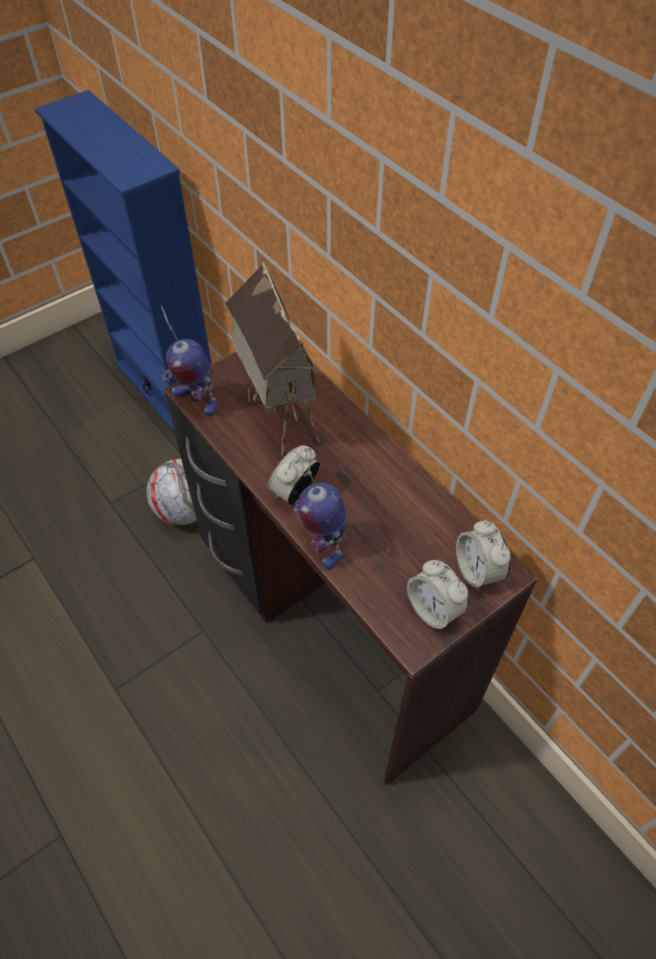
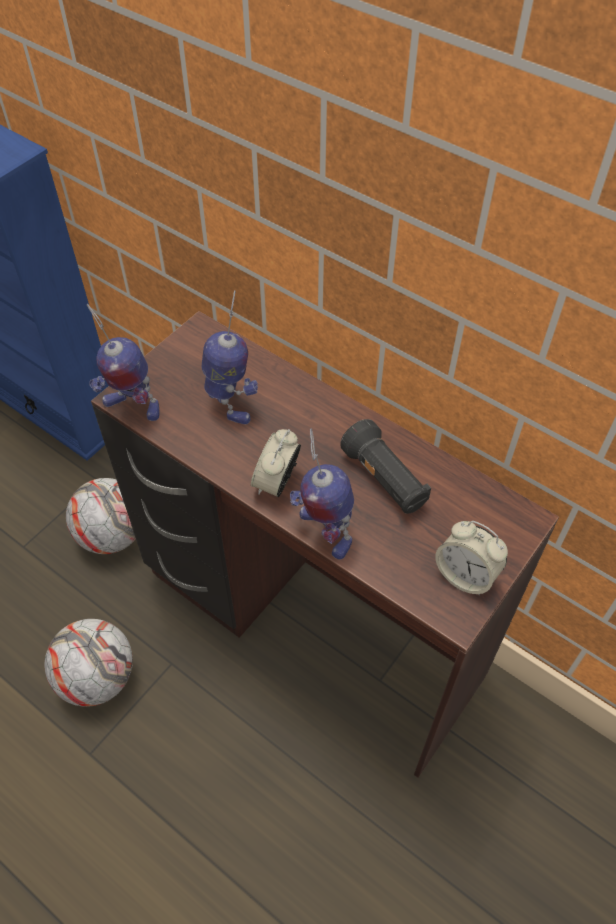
camera: 15 degrees left, 0 degrees up
(139, 627) = (97, 677): none -> football
(277, 416) = (230, 404): toy house -> toy robot
(389, 510) = (385, 480): none -> black flashlight
(477, 571) = (497, 523): alarm clock -> none

